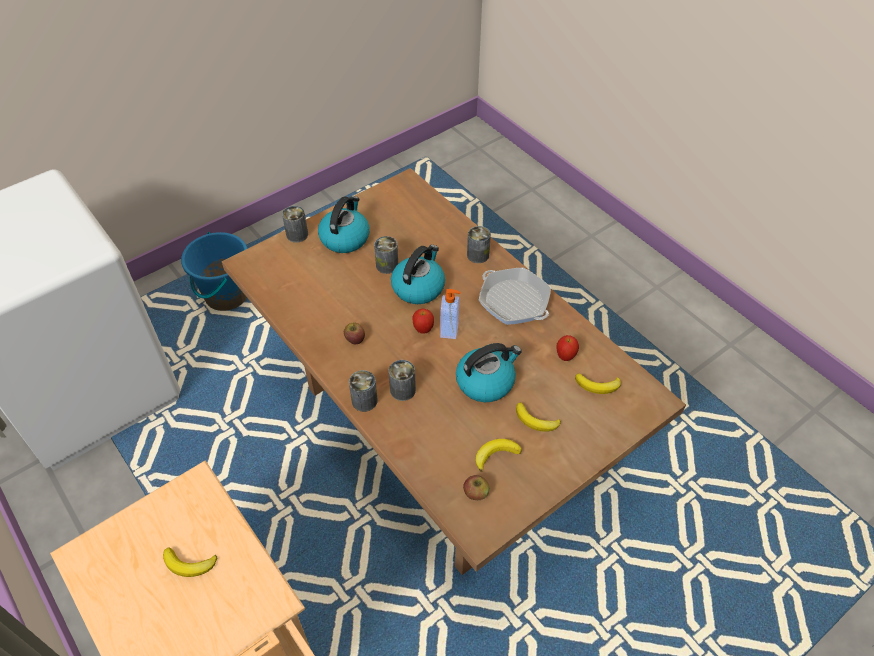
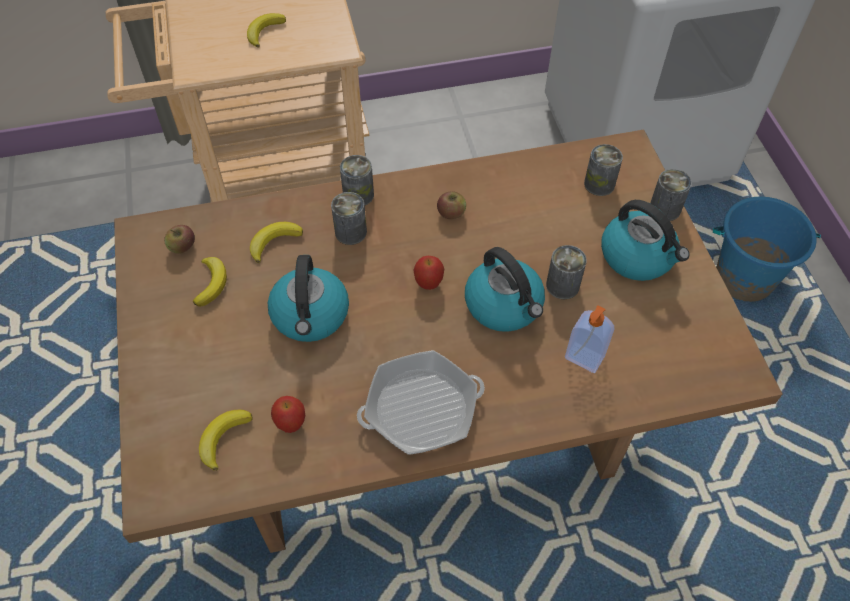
camera: 115 degrees right, 5 degrees up
(450, 330) = (412, 312): soap dispenser -> soap dispenser (583, 358)
(478, 255) = (534, 403): can -> can (599, 184)
(536, 421) = (223, 342): banana -> banana (274, 242)

